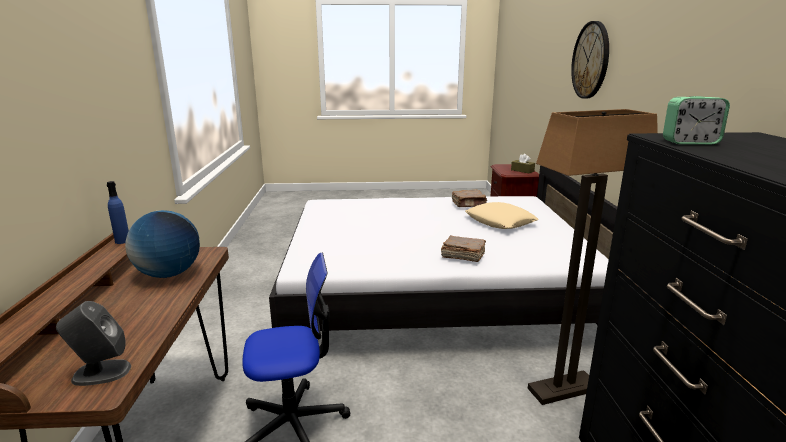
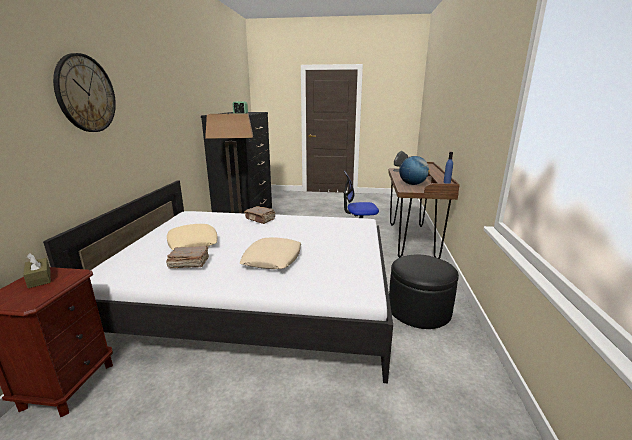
camera: 170 degrees left, 0 degrees up
(252, 296) = (419, 310): none -> black ottoman
(402, 215) = (272, 258): none -> beige pillow

